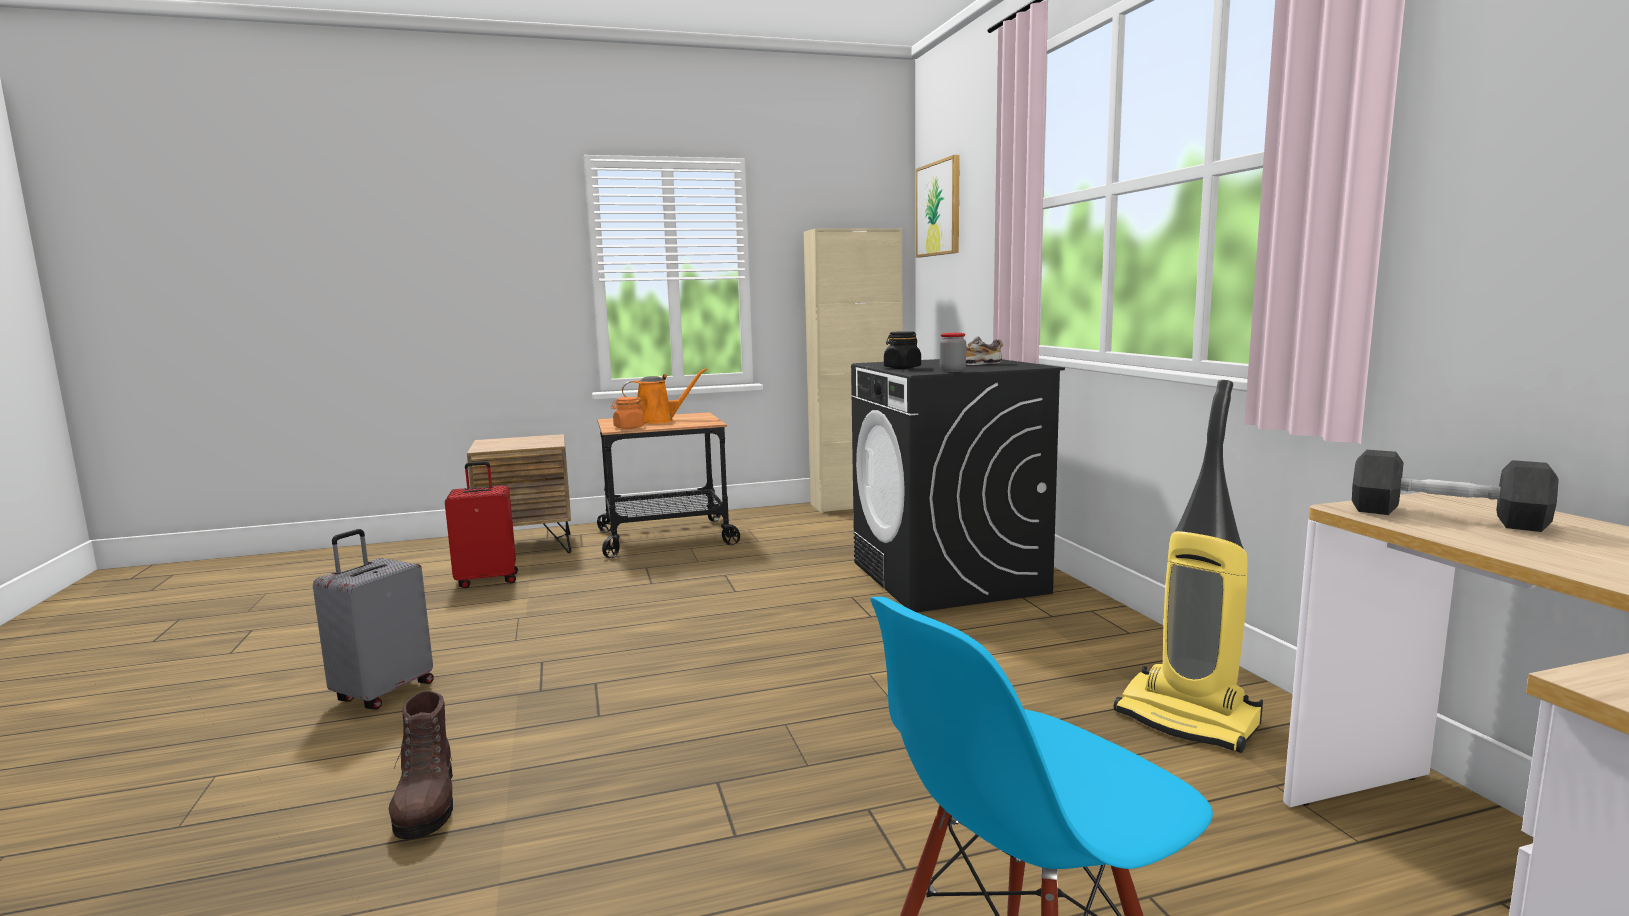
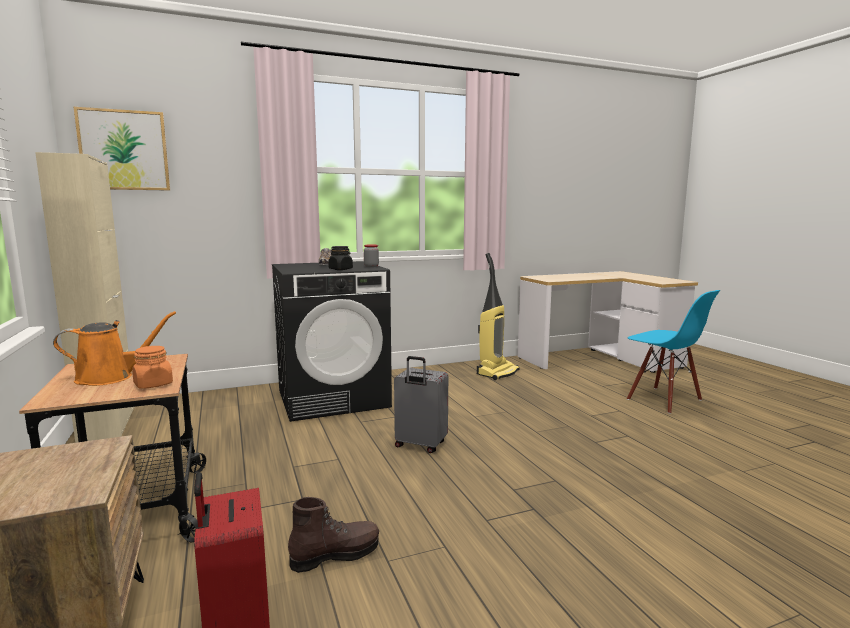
camera: 95 degrees left, 0 degrees up
(383, 692) = (574, 593): grey suitcase -> grey suitcase (420, 445)
(426, 805) = (680, 513): brown boot -> brown boot (335, 554)
(658, 420) = (111, 377): orange watering can -> orange watering can turned 90 degrees clockwise
(1445, 517) = (554, 278): grey dumbbell -> none

